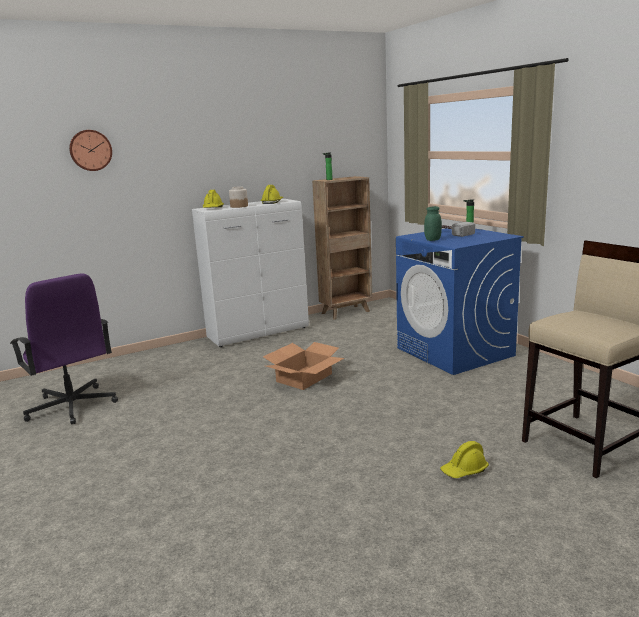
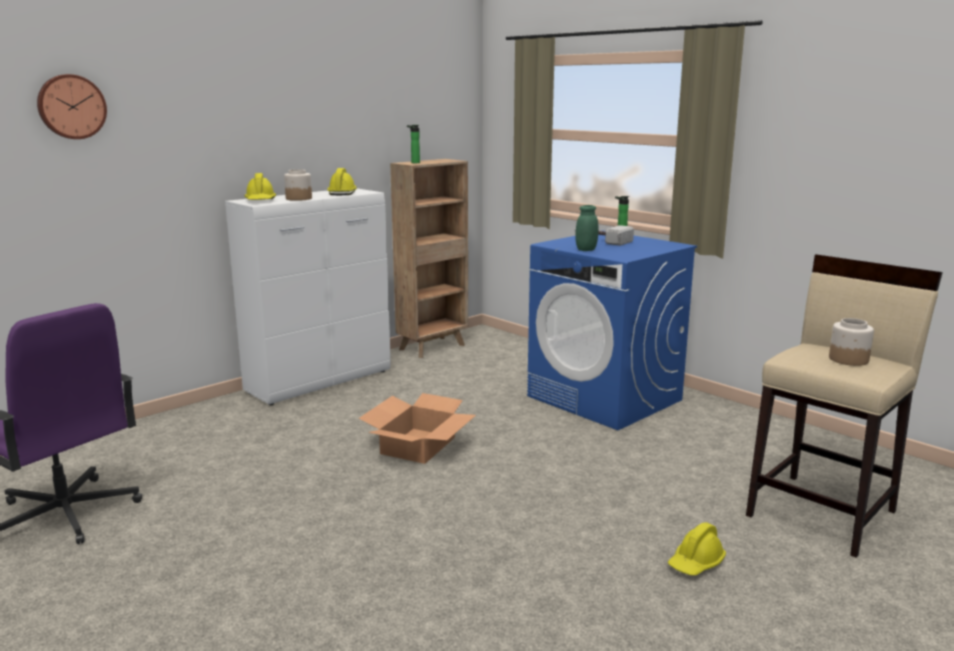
camera: 15 degrees left, 0 degrees up
(597, 322) = (848, 359): none -> jar

